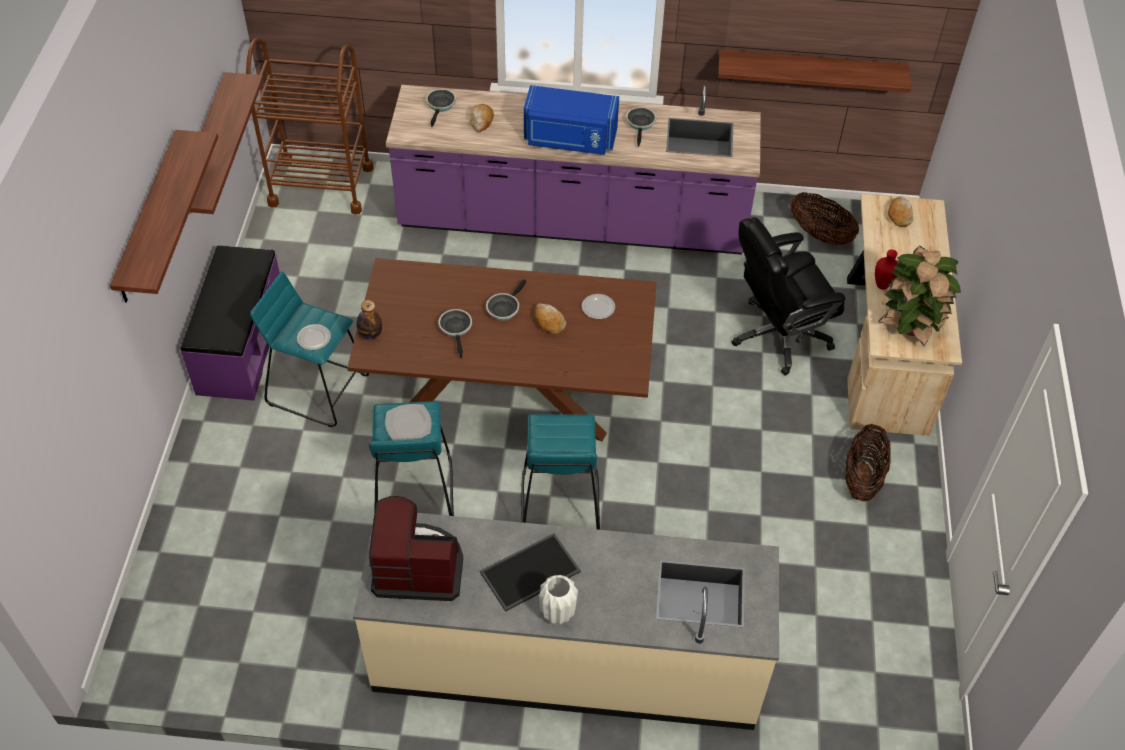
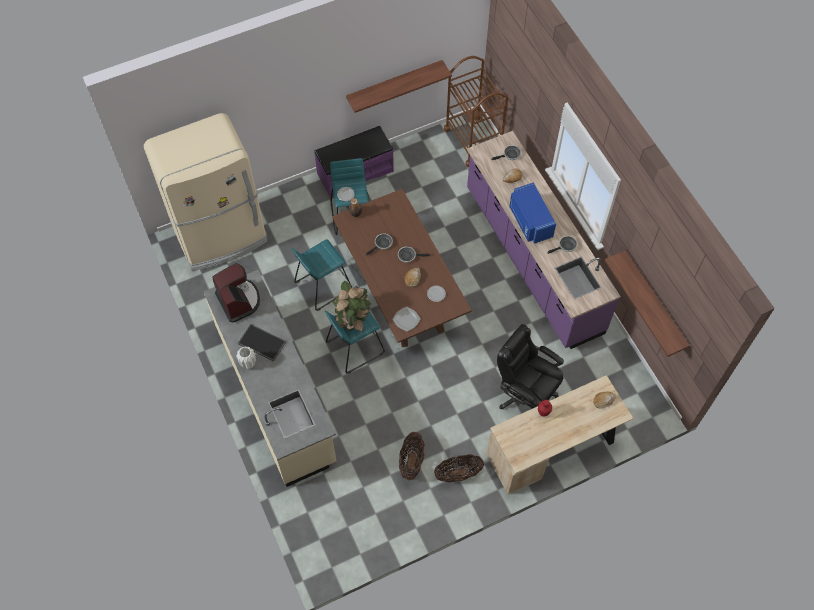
camera: 60 degrees right, 10 degrees up
(148, 218) = (321, 93): shelf -> none
(191, 593) = (221, 237): none -> beige fridge
(409, 424) = (323, 258): plate -> plate (406, 320)
(820, 235) = (615, 380): basket -> basket (411, 461)
(910, 325) = (523, 438): potted plant -> potted plant (352, 320)

